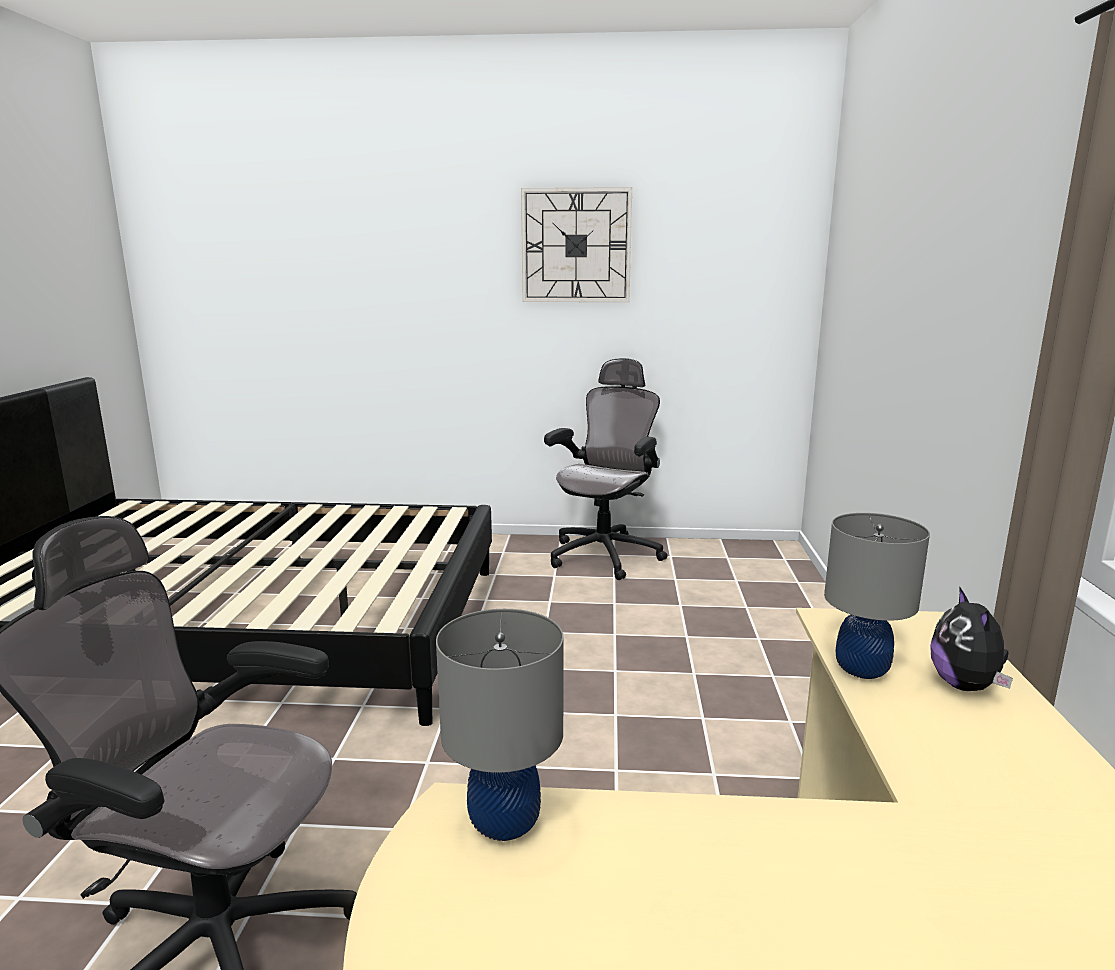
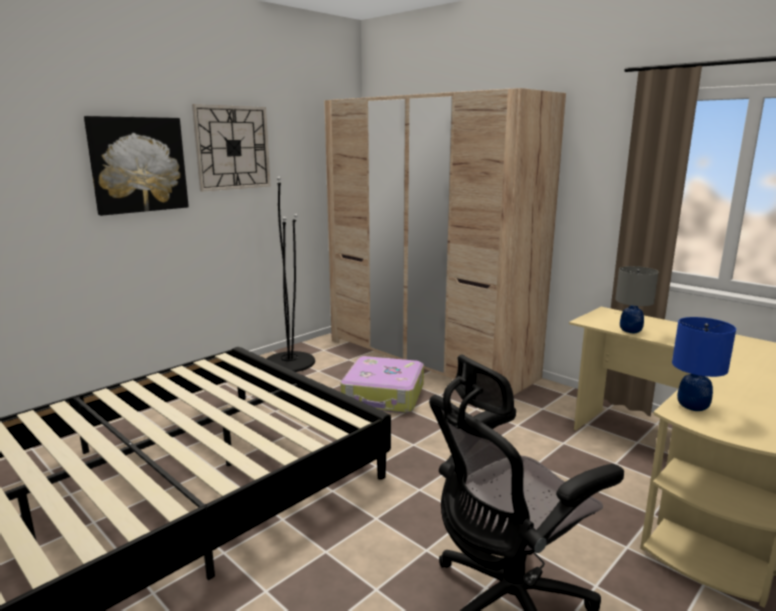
camera: 50 degrees left, 0 degrees up
(447, 264) = (138, 165): none -> picture
(507, 822) = (691, 406): grey table lamp -> blue table lamp
(604, 555) = (289, 362): office chair -> black floor lamp
(621, 639) = (384, 396): none -> suitcase
(785, 620) = (428, 358): none -> beige wardrobe
(966, 686) = (654, 324): plush toy -> none

